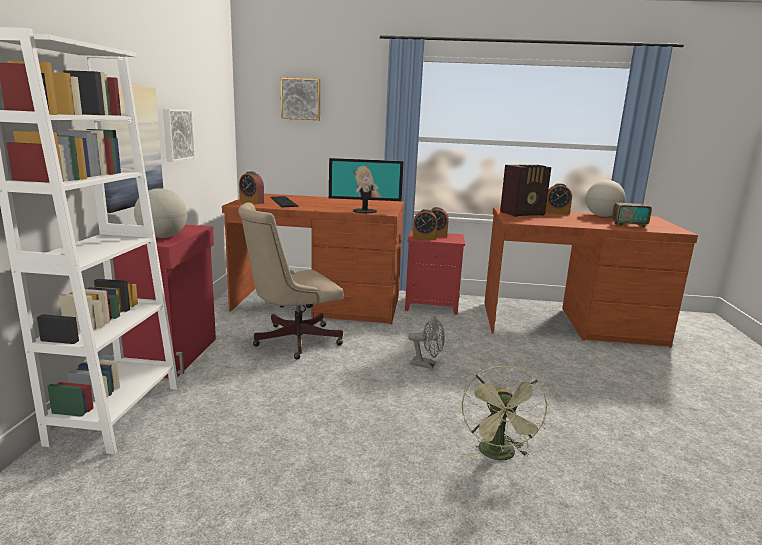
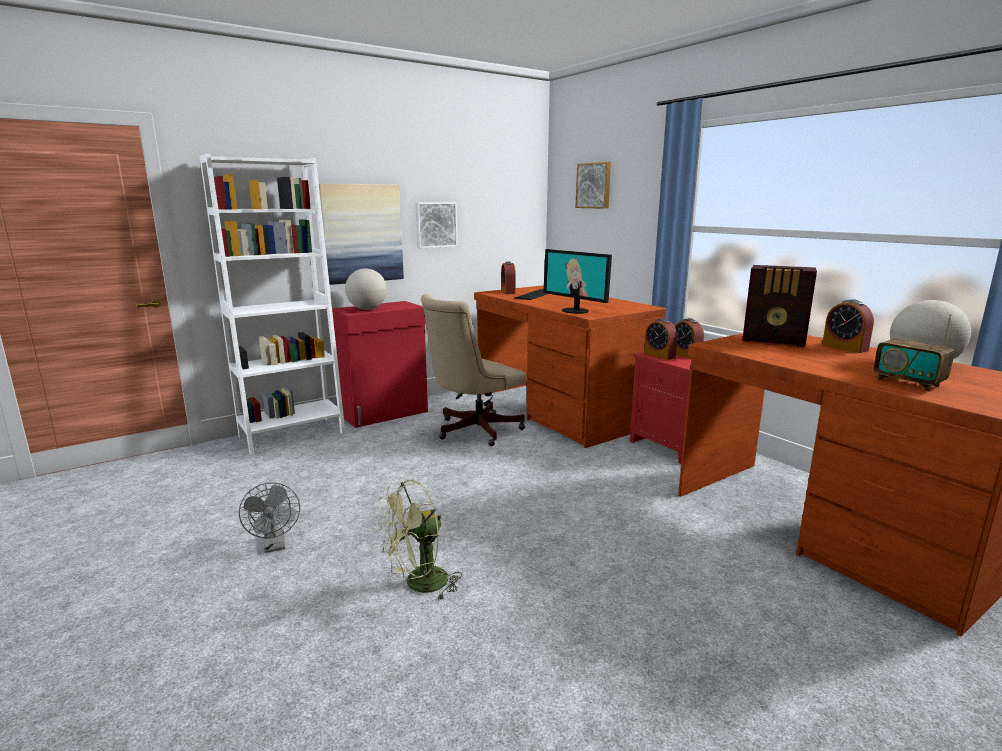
camera: 50 degrees right, 0 degrees up
(291, 340) = (473, 430): beige office chair -> beige office chair turned 60 degrees counterclockwise
(427, 365) = (535, 492): grey fan -> grey fan (275, 546)

